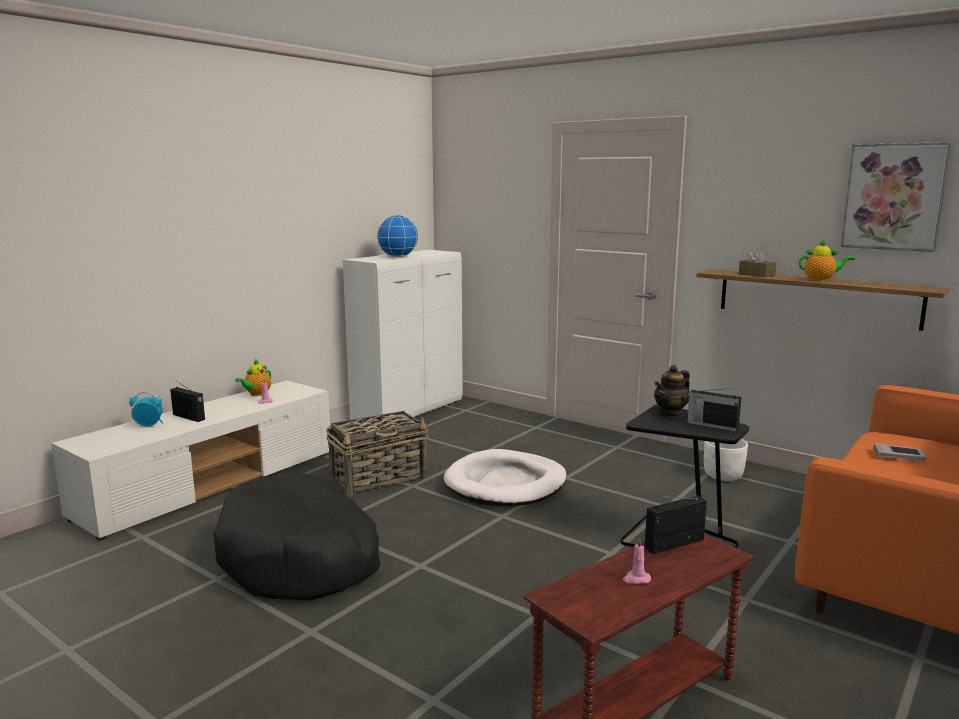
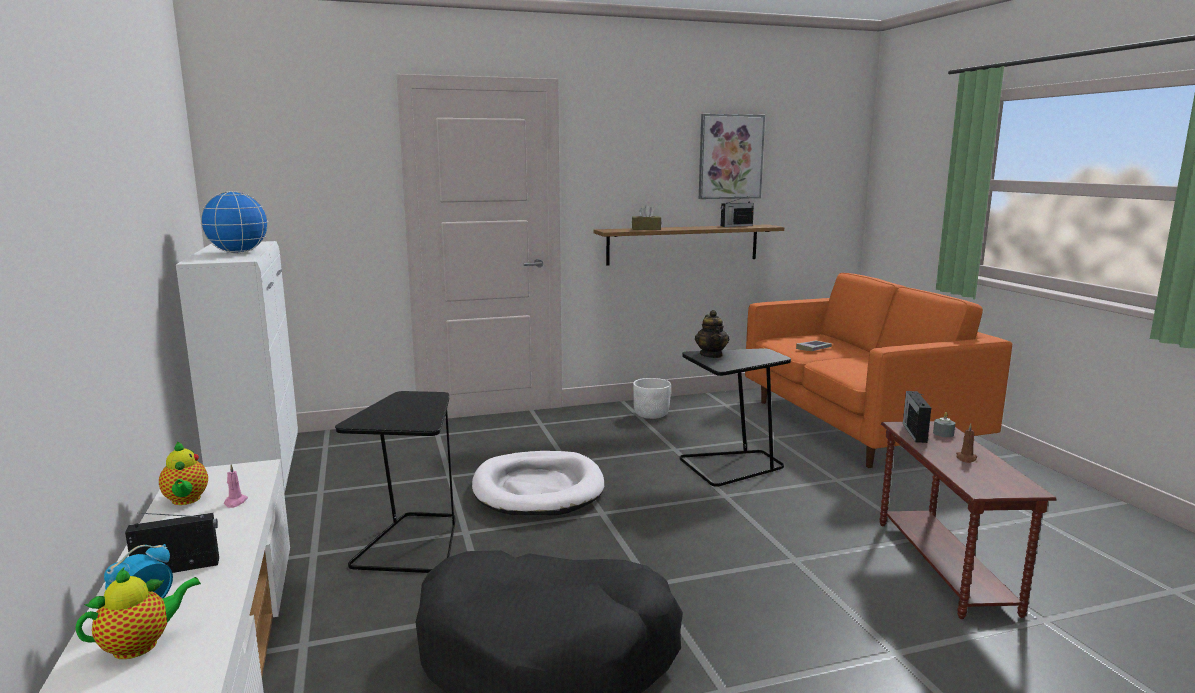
camera: 55 degrees left, 0 degrees up
(379, 478) = (413, 544): basket -> black side table
(636, 579) = (966, 458): pink candle -> brown candle
(699, 558) = (943, 433): none -> grey candle
(711, 425) = (754, 354): radio -> radio (736, 226)
(821, 280) = (697, 228): teapot -> teapot (141, 645)

